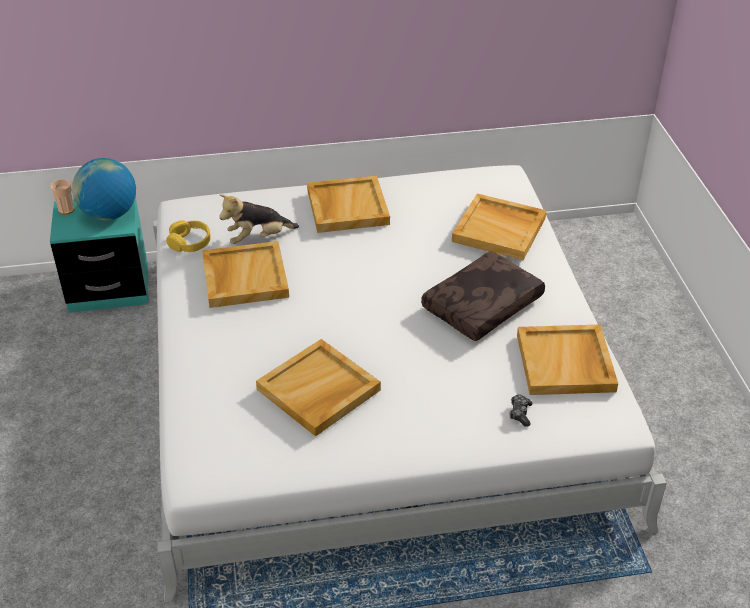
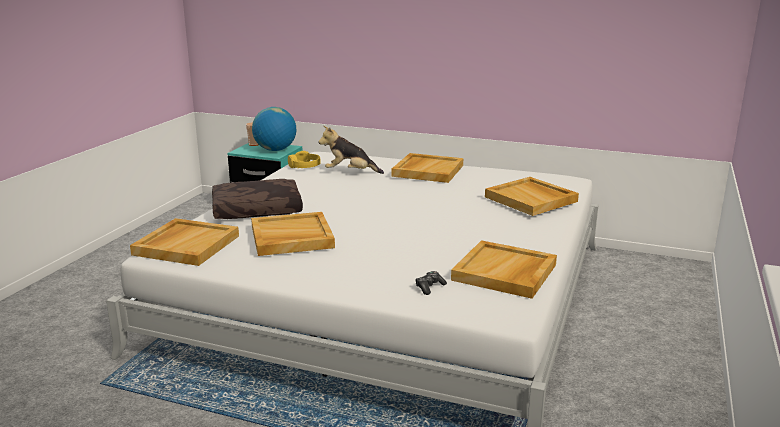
camera: 30 degrees right, 20 degrees down
(244, 277) = (316, 184): beige tray -> beige tray (186, 245)
(483, 307) = (471, 232): brown pillow -> brown pillow (256, 210)

